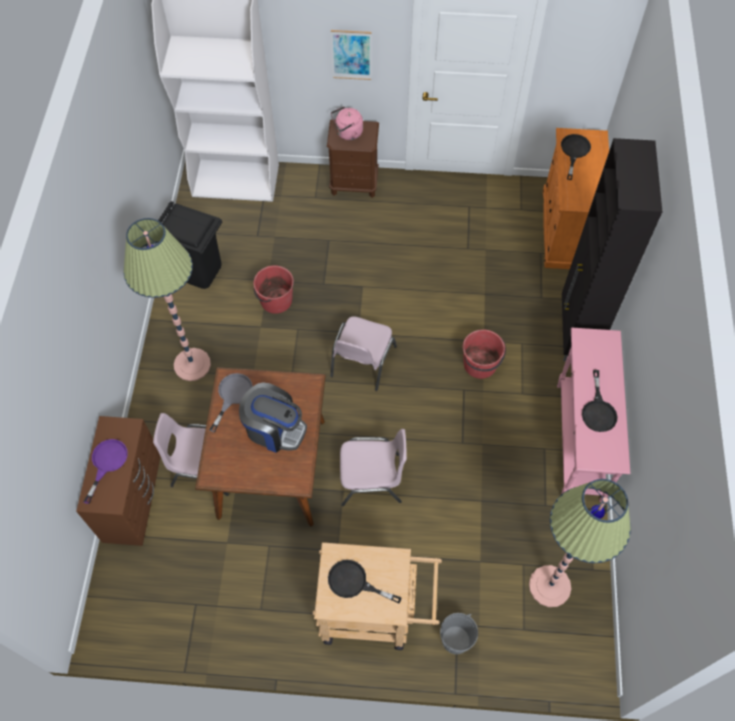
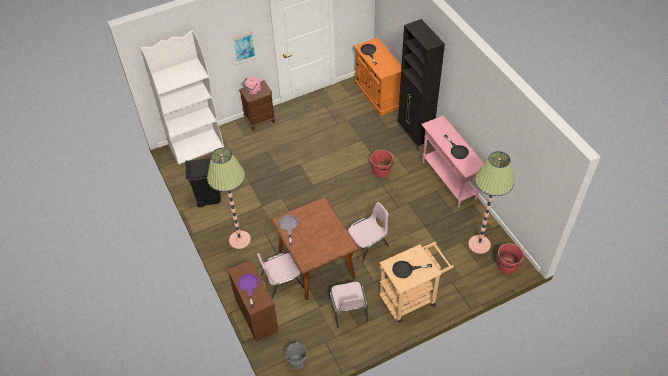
camera: 30 degrees left, 10 degrees down
(274, 429) = (320, 230): coffee machine -> none
(275, 300) = (260, 190): red bucket -> red bucket (506, 265)
(362, 362) = (324, 196): pink chair -> pink chair (348, 310)
(455, 640) = (455, 288): grey bucket -> grey bucket (297, 362)

